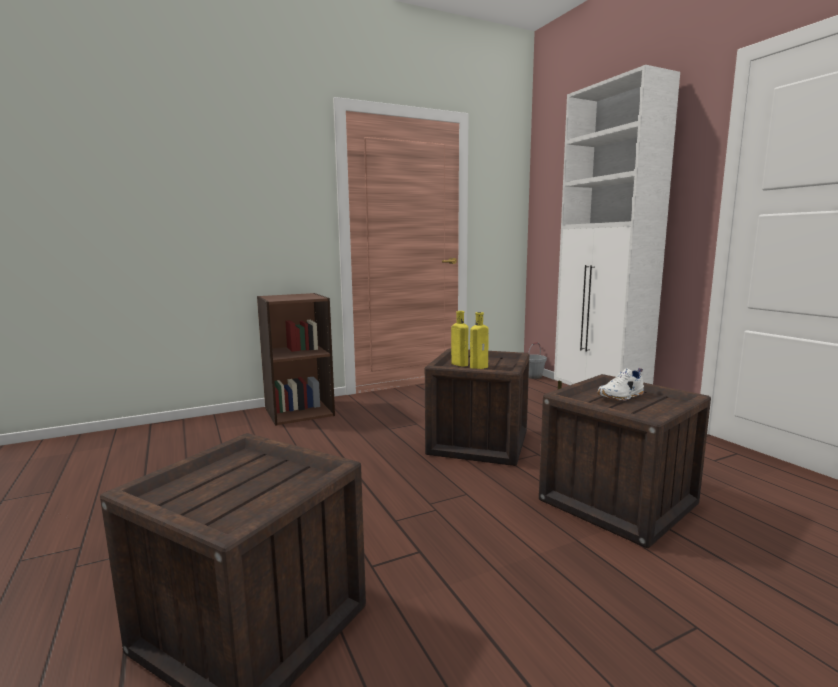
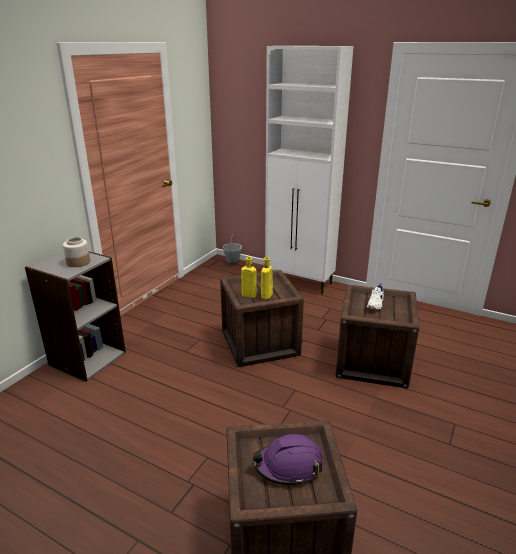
camera: 35 degrees left, 15 degrees up
(245, 484) = (289, 466): none -> purple hard hat
(297, 297) = (78, 262): none -> jar
(299, 411) = (87, 358): brown bookcase -> grey bookcase

